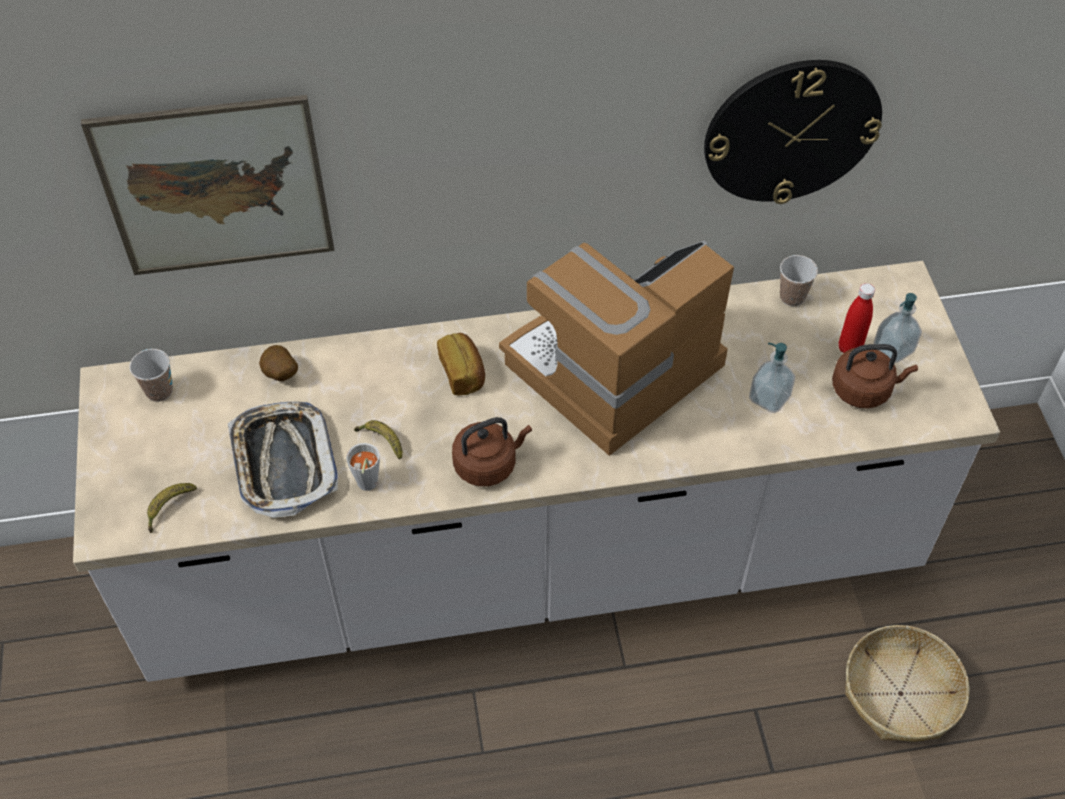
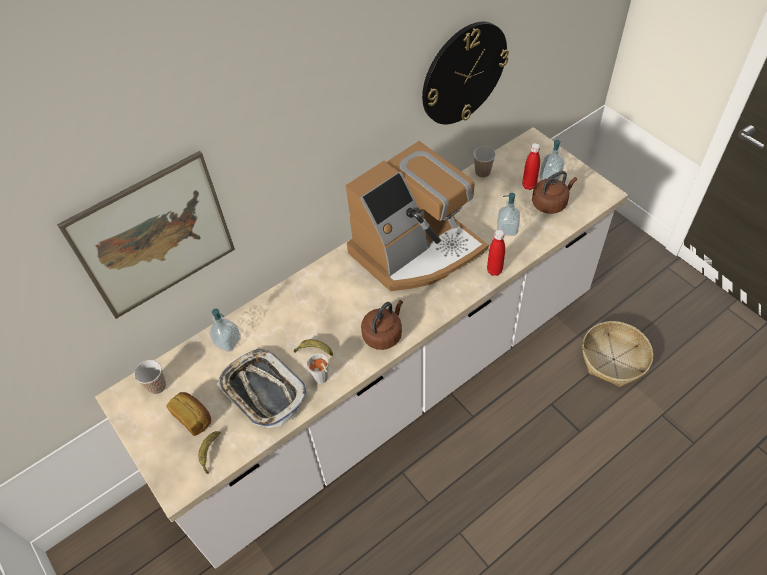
camera: 25 degrees left, 0 degrees up
(280, 375) = (227, 341): potato -> soap dispenser
(463, 373) = (335, 290): bread -> bread (193, 417)
(613, 368) = (416, 250): coffee machine -> coffee machine turned 150 degrees counterclockwise
(706, 450) = (494, 270): none -> red bottle

